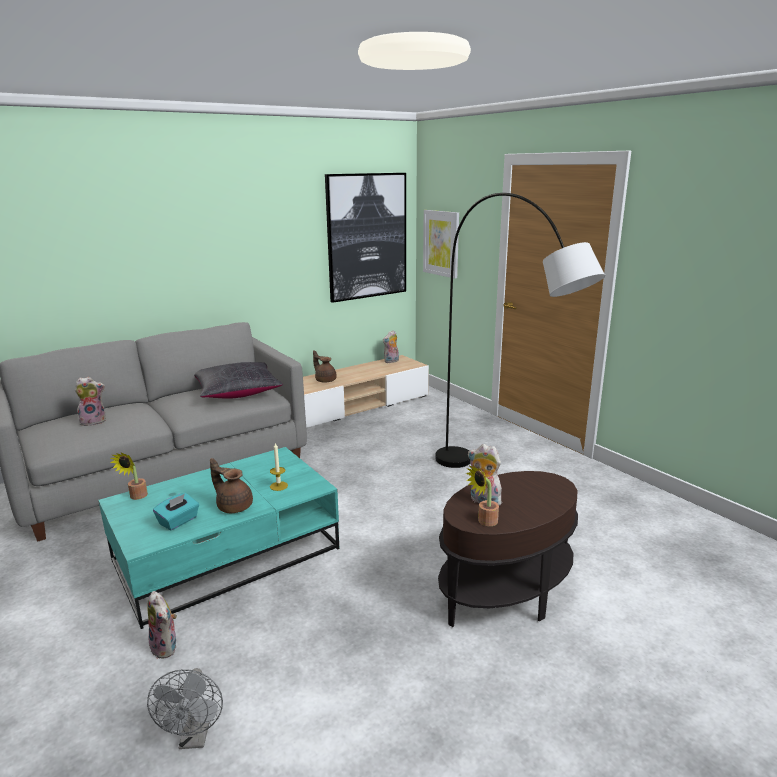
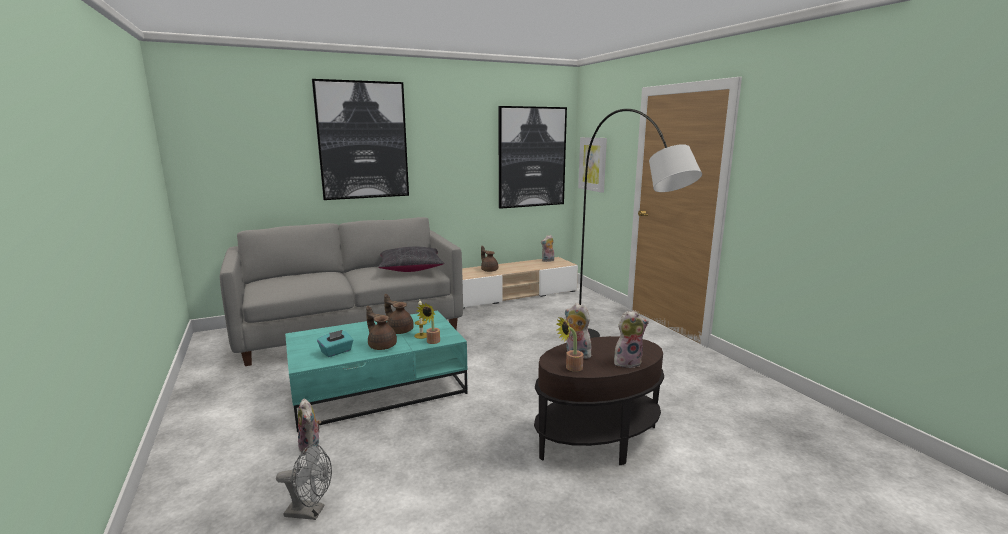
camera: 10 degrees right, 5 degrees down
(94, 421) = (298, 280): plush toy -> plush toy (627, 362)
(136, 497) = (313, 334): potted plant -> potted plant (431, 342)
(156, 227) = (363, 140): none -> picture
(195, 737) = (310, 512): grey fan -> grey fan turned 90 degrees counterclockwise
(248, 481) = (399, 330): none -> brown teapot

